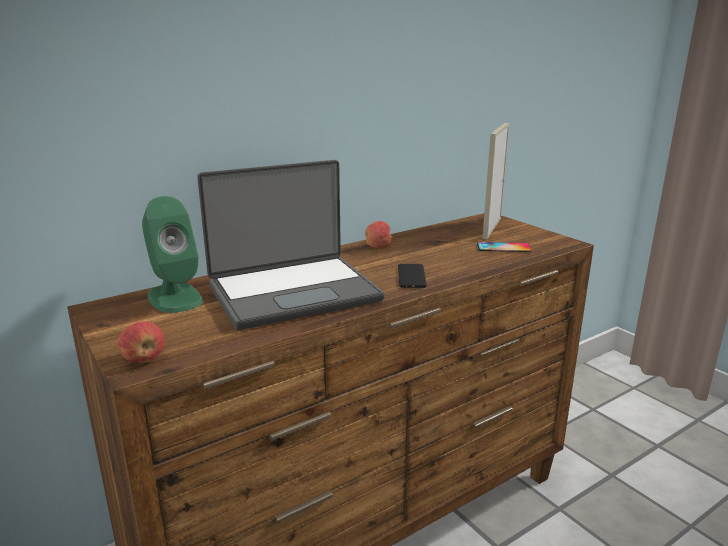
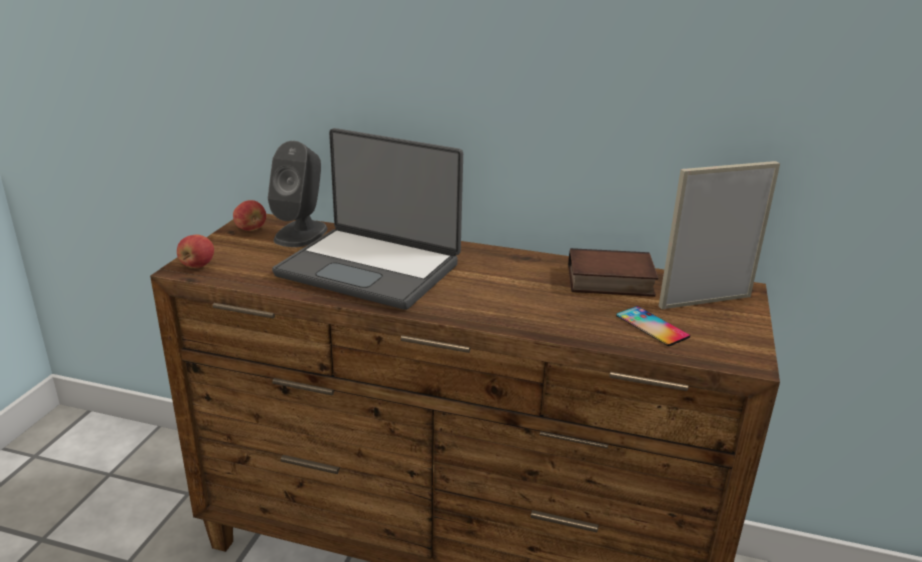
camera: 50 degrees right, 5 degrees up
(174, 297) = (301, 233): green speaker -> grey speaker
(378, 247) = (531, 265): apple -> apple (251, 229)
(411, 276) = (484, 304): phone -> none
(435, 238) = (609, 282): none -> book

